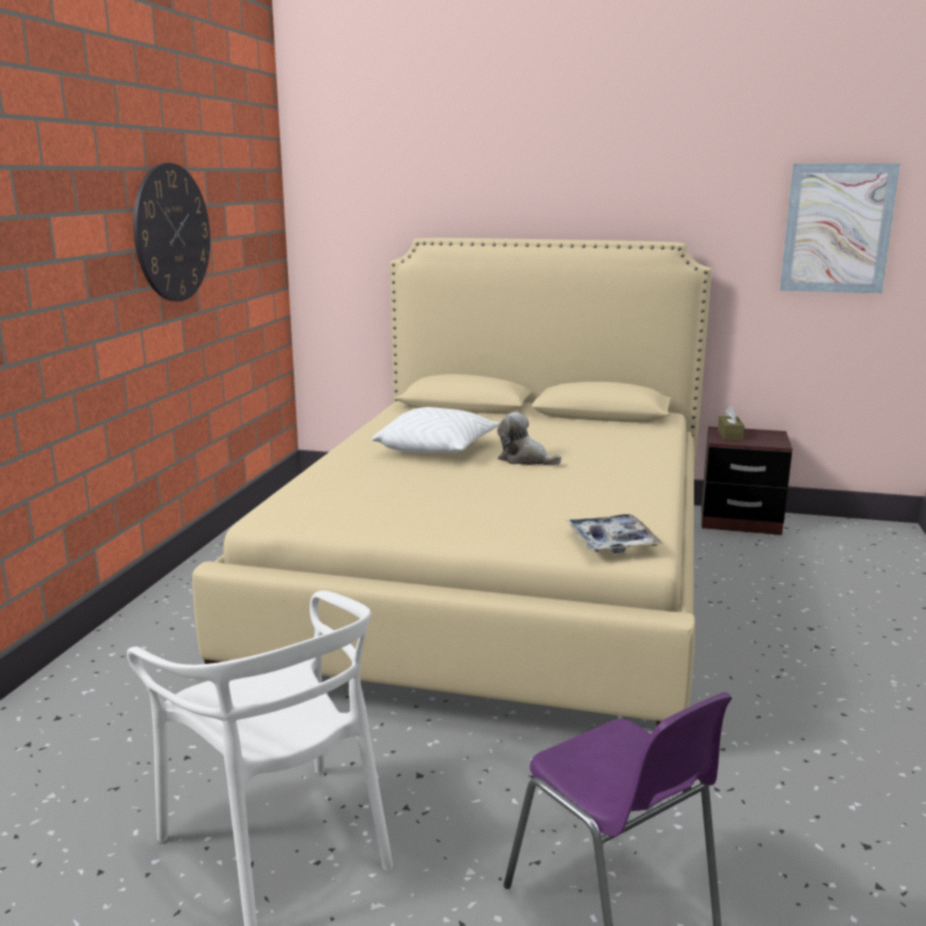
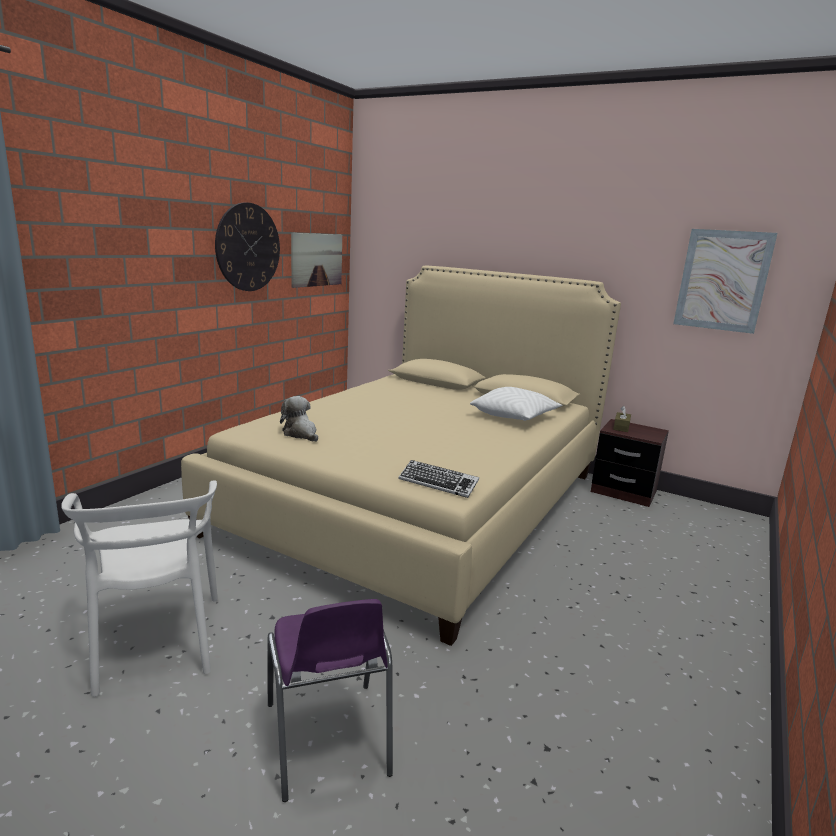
camera: 15 degrees right, 0 degrees up
(251, 242) = (316, 260): none -> picture
(437, 449) = (387, 406): white pillow -> white pillow (515, 417)
(525, 460) = (438, 421): plush toy -> plush toy (301, 434)
(612, 542) = (438, 483): tray -> keyboard

